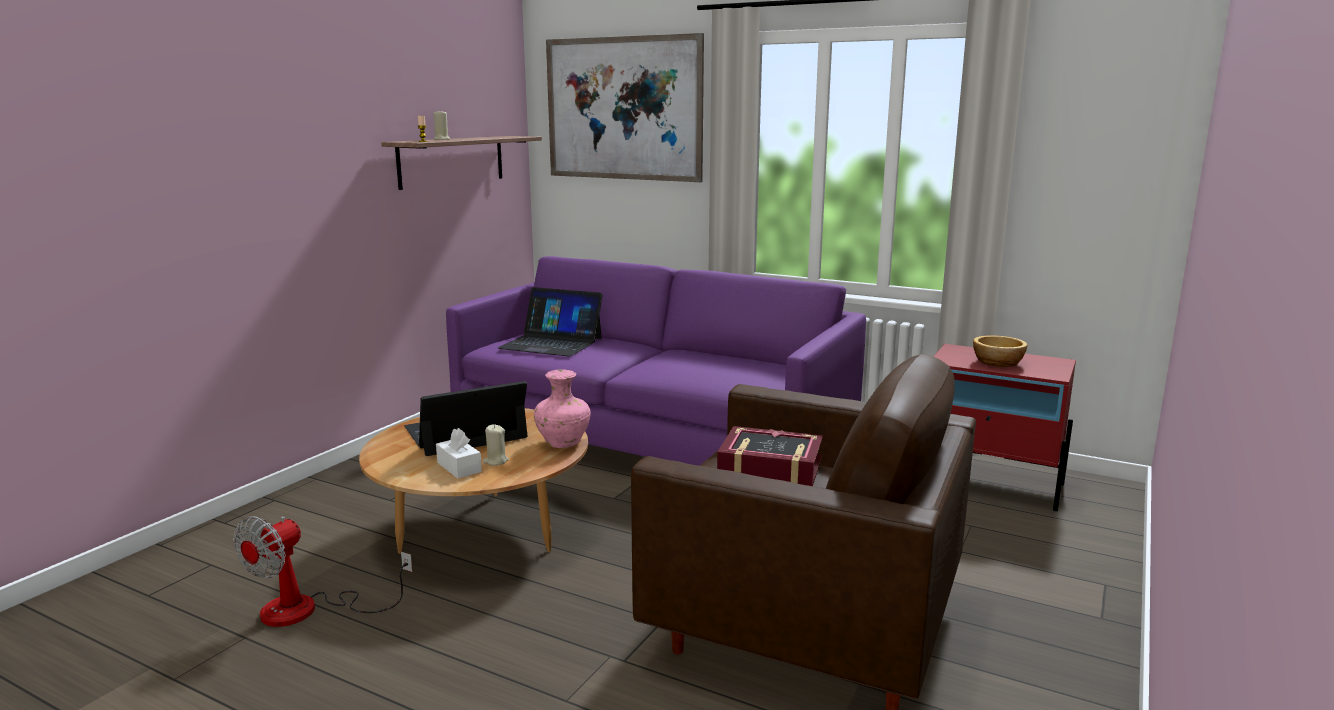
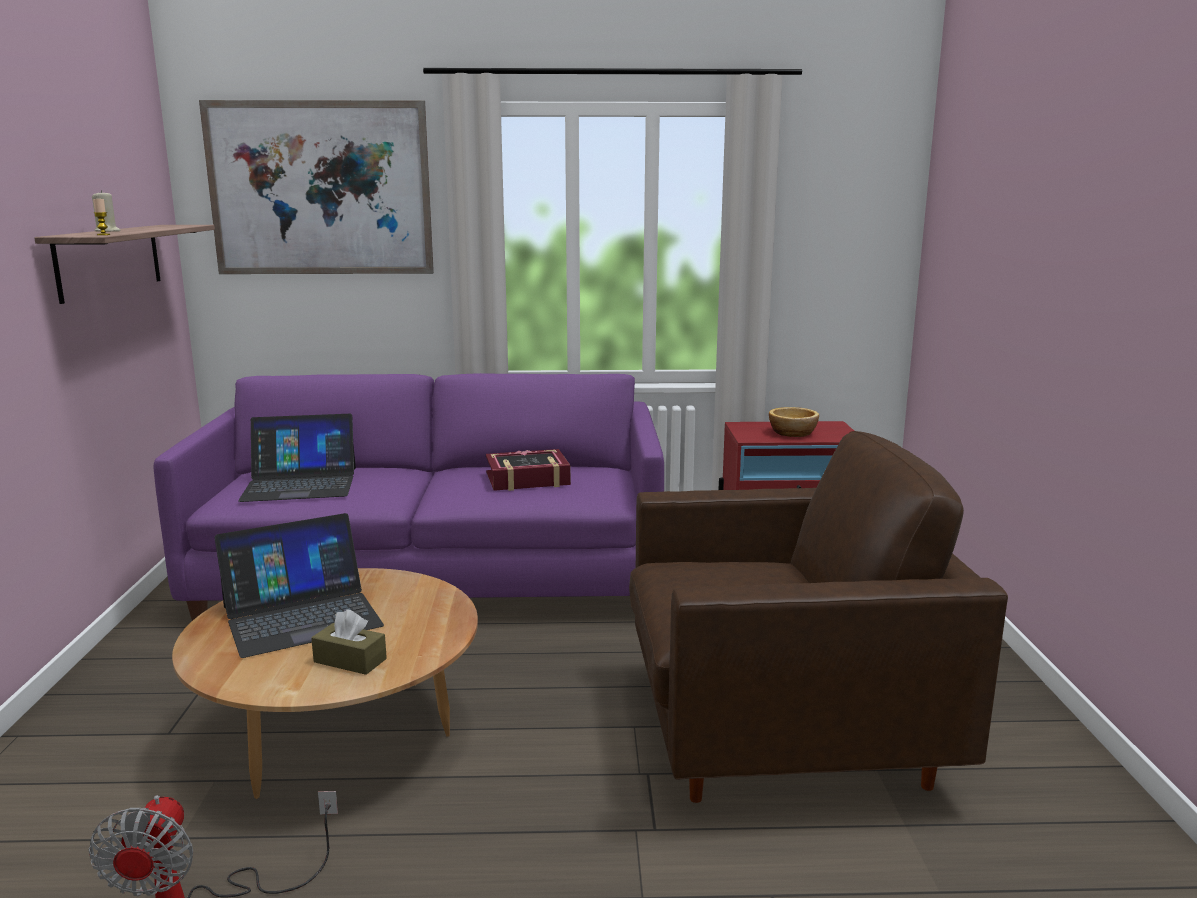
camera: 30 degrees left, 0 degrees up
(459, 467) = (350, 660): white tissue box -> brown tissue box
(465, 433) = (301, 616): laptop -> laptop turned 150 degrees counterclockwise
(496, 461) = (387, 641): beige candle -> none
(564, 443) = (441, 600): pink vase -> none
(770, 467) = (725, 574): book -> book (527, 479)

